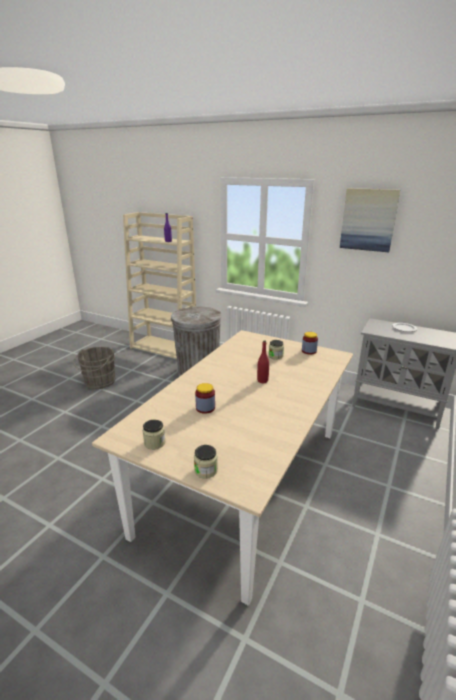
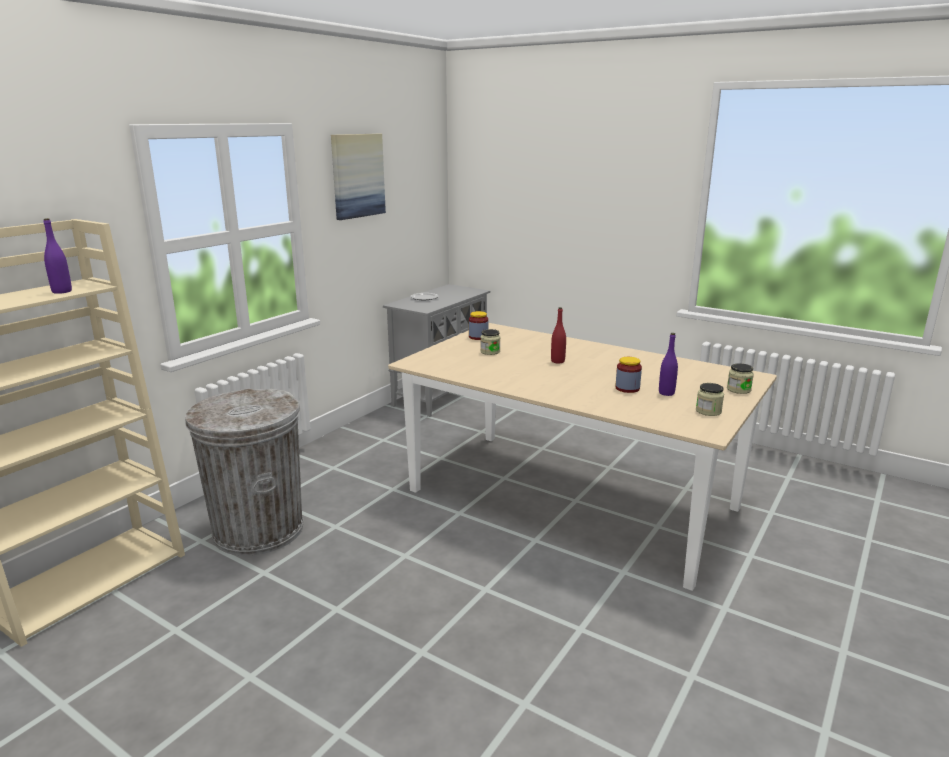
camera: 85 degrees left, 5 degrees down
(99, 383) = (212, 686): grey bucket -> none
(195, 426) = (666, 393): none -> purple bottle

